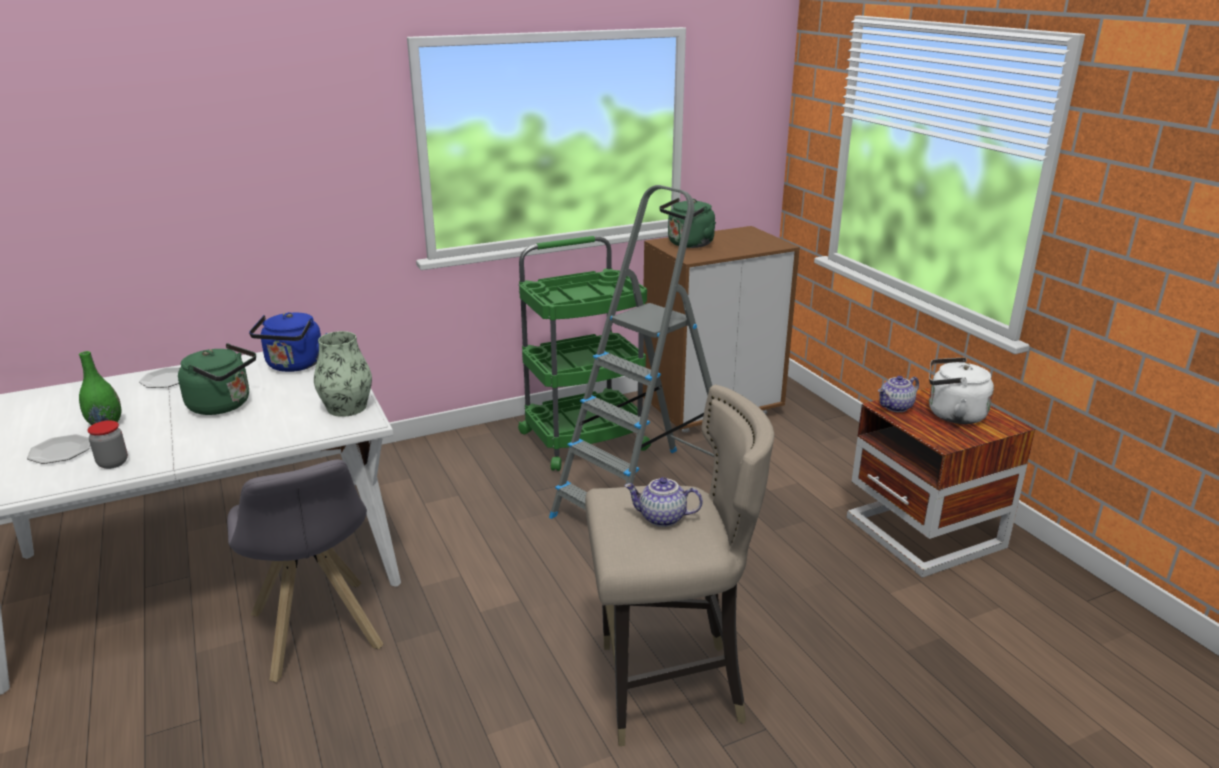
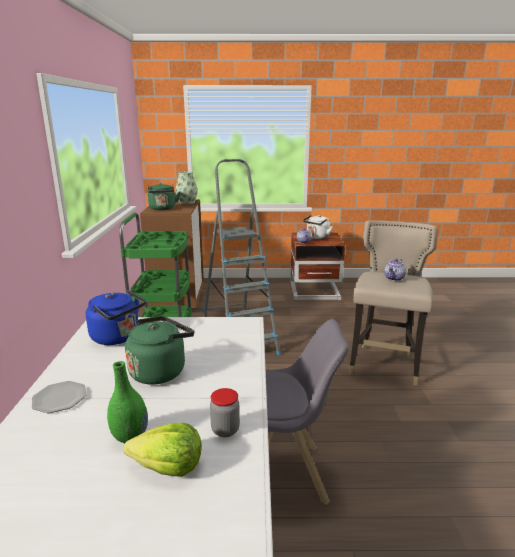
camera: 65 degrees left, 5 degrees down
(60, 452) = (168, 467): plate -> lettuce
(347, 407) = (219, 325): vase -> vase (187, 202)

